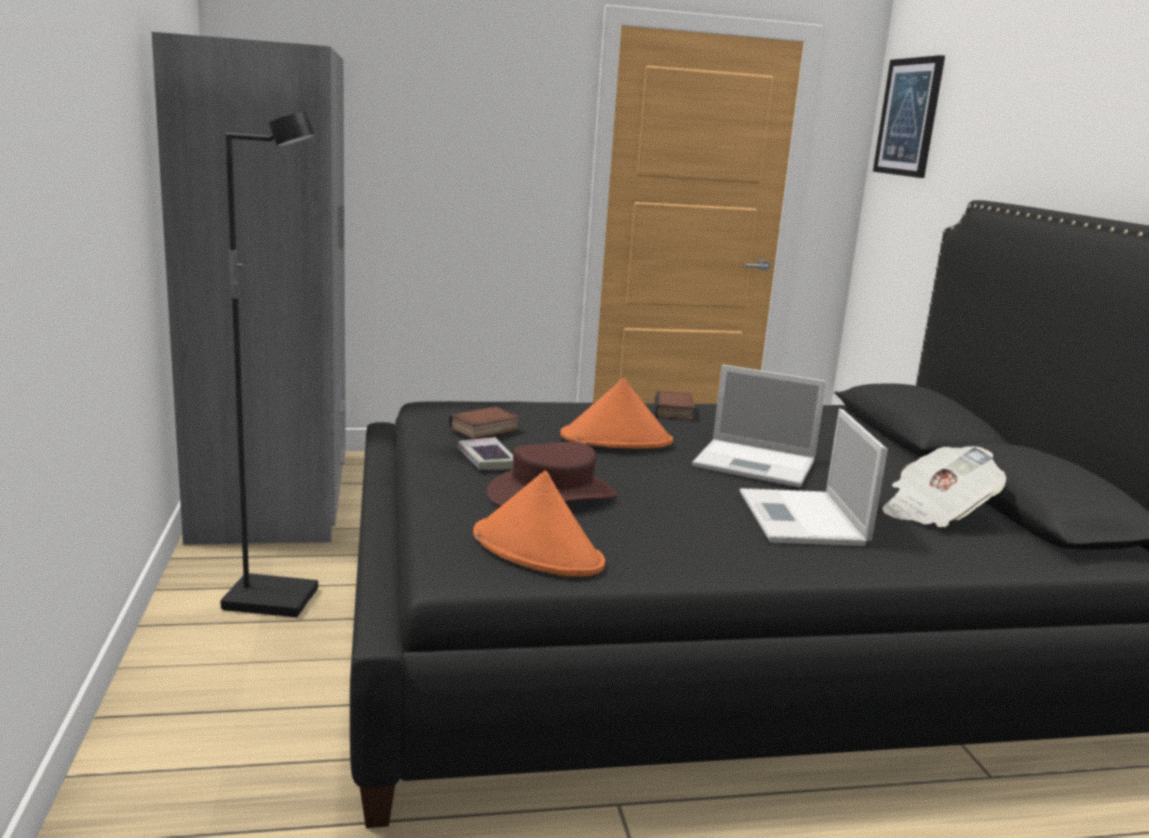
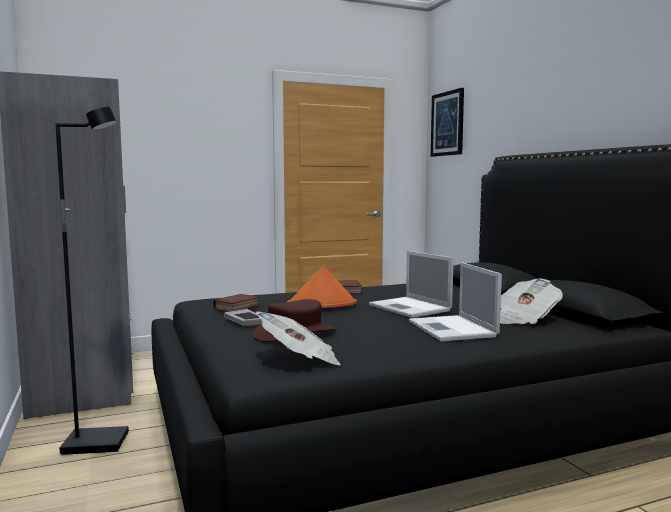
camera: 10 degrees left, 10 degrees down
(538, 550) = (300, 360): orange hat -> newspaper
(757, 464) = (411, 308): laptop -> laptop turned 45 degrees clockwise

